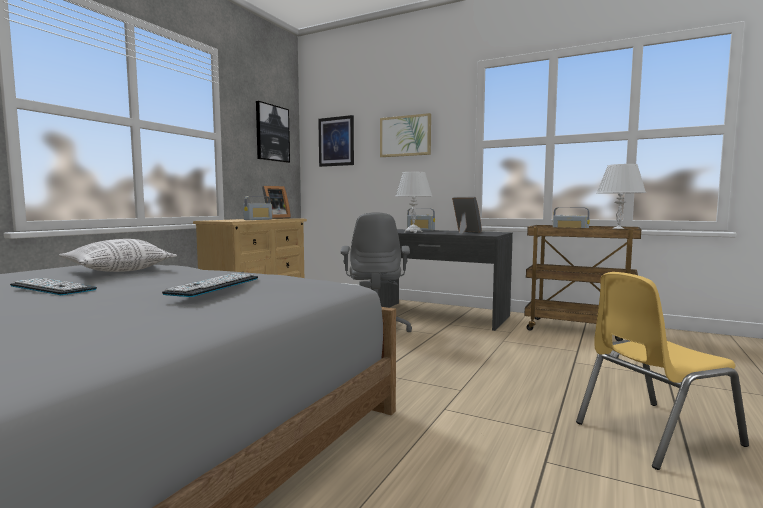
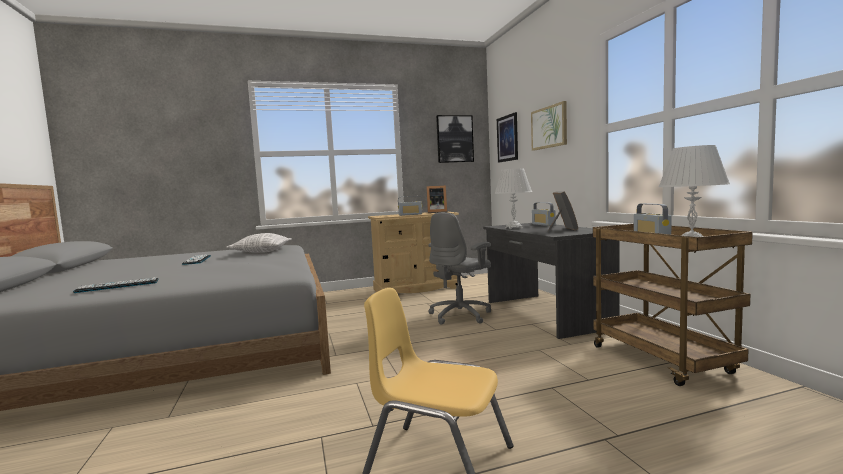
camera: 45 degrees right, 0 degrees up
(214, 286) = (217, 267): keyboard -> keyboard (118, 286)

